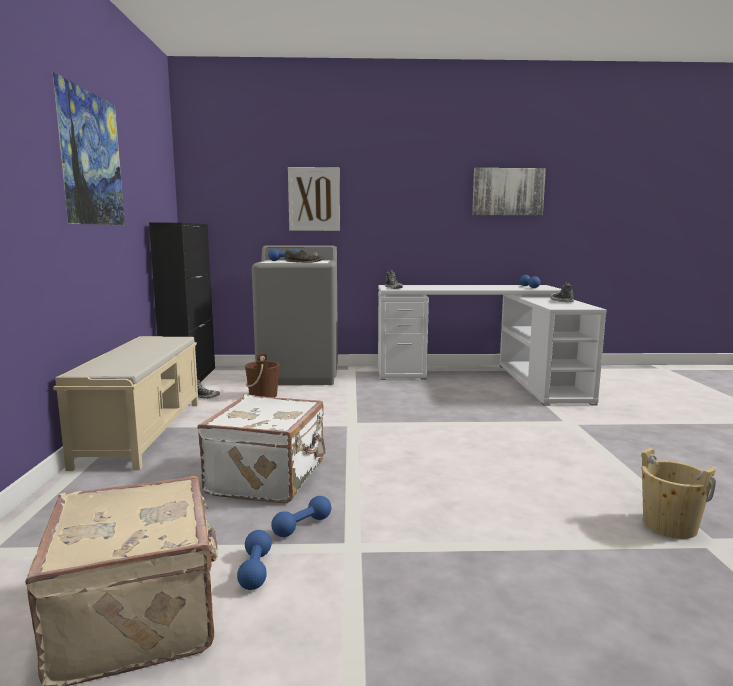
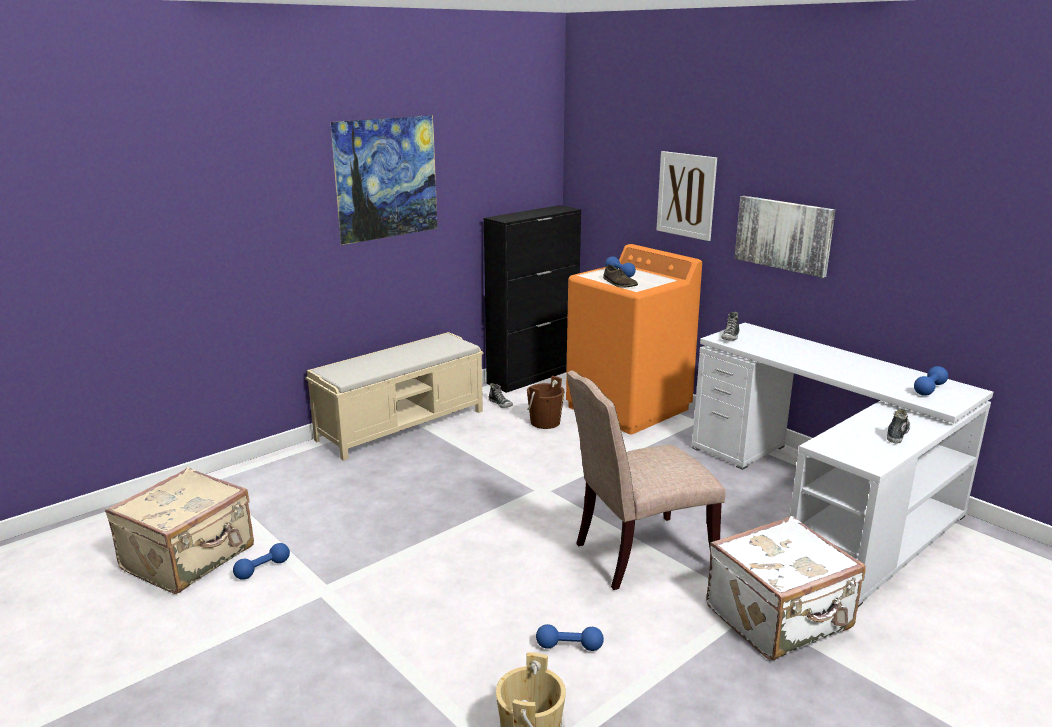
camera: 50 degrees right, 10 degrees up
(269, 478) = (388, 509): white suitcase -> white suitcase (780, 619)
(300, 375) = (628, 408): grey washing machine -> orange washing machine
(302, 526) = (331, 558): blue dumbbell -> blue dumbbell (569, 646)
(479, 427) = (638, 555): none -> beige chair
(508, 192) = (948, 224): picture -> picture (784, 235)

